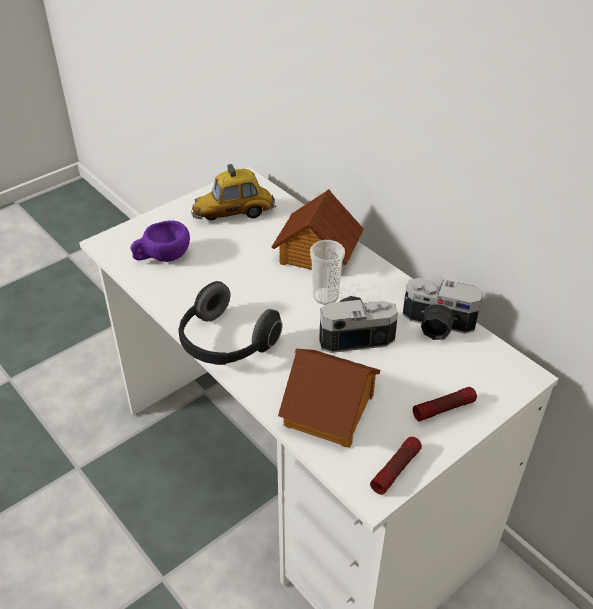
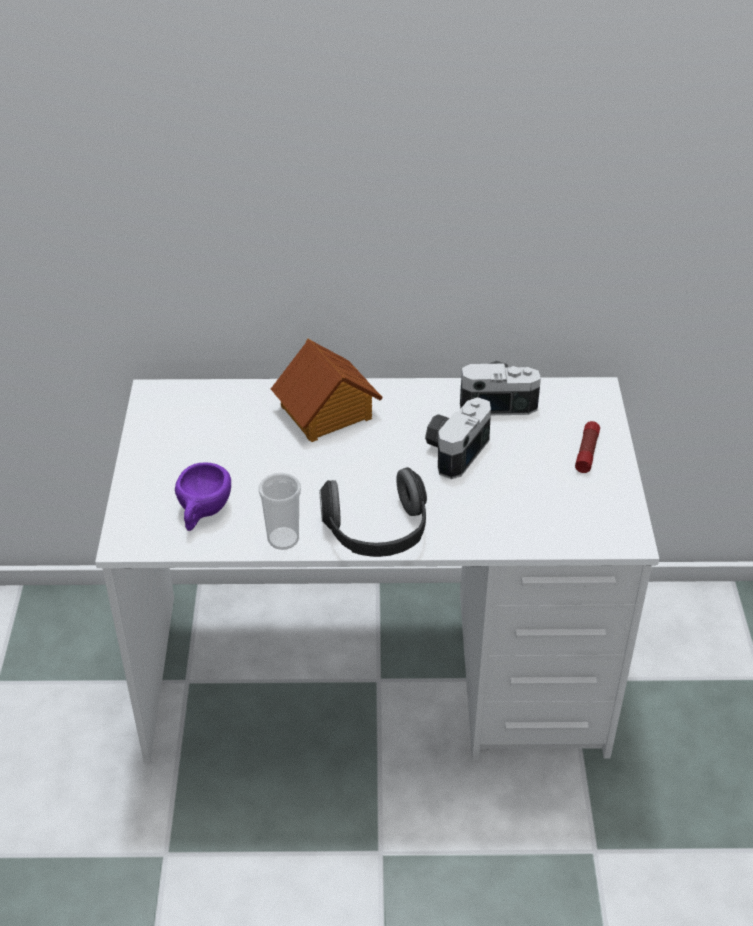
camera: 50 degrees left, 0 degrees up
(233, 214) = (199, 431): toy car -> none
(325, 296) = (389, 439): cup -> cup (283, 539)
(331, 410) = (524, 513): toy house -> none
(395, 469) = (619, 514): flashlight -> none
(437, 326) = (497, 400): camera -> camera turned 150 degrees counterclockwise

